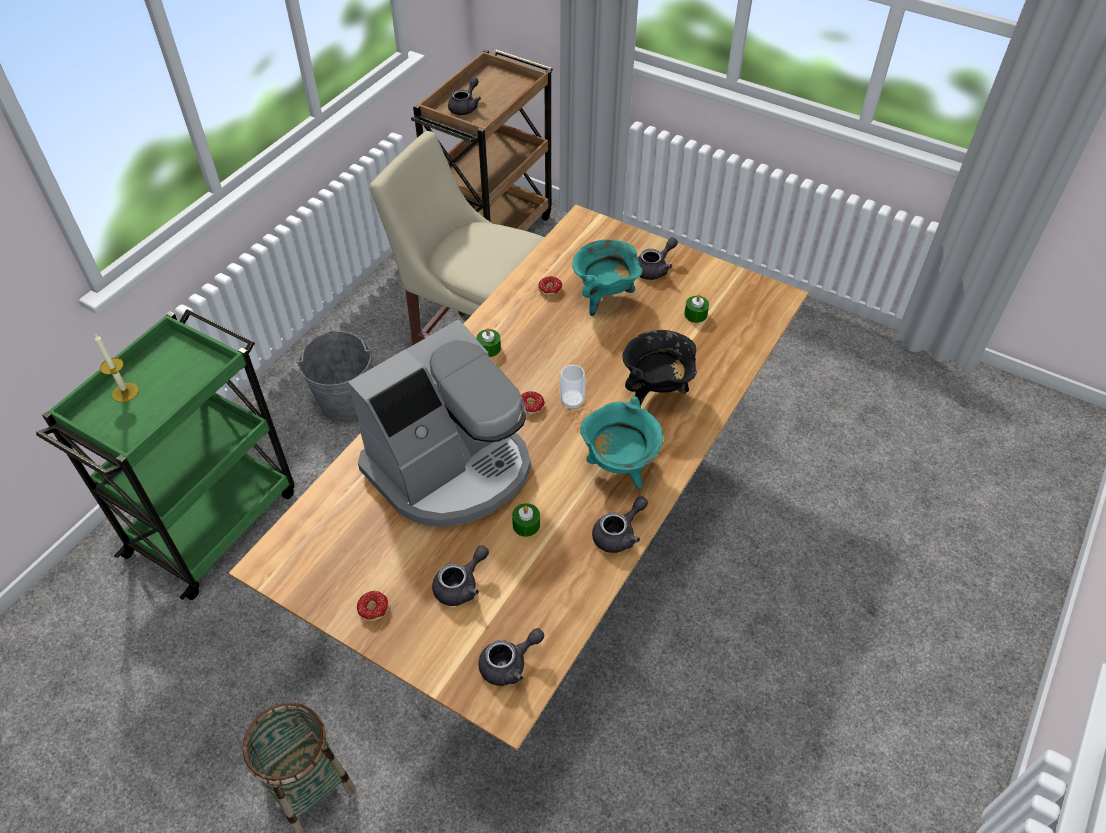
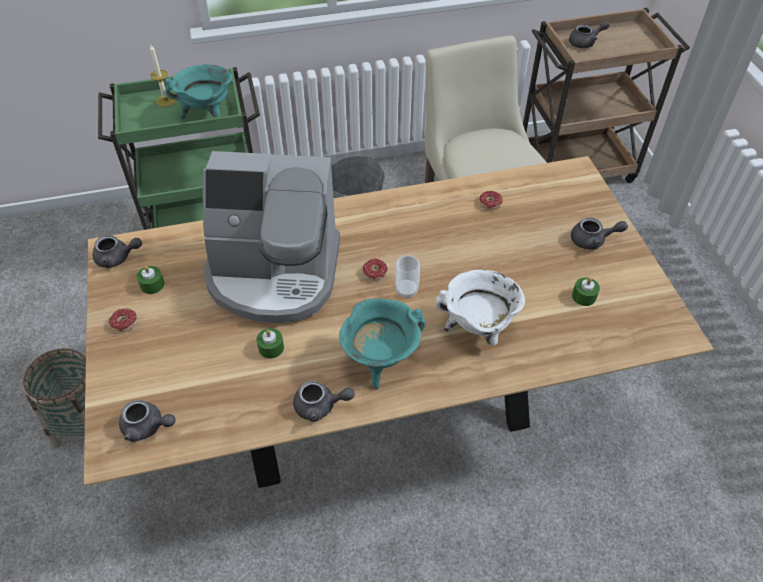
camera: 45 degrees right, 0 degrees up
(461, 585) = (186, 352): grey teapot -> grey teapot (117, 258)
(489, 348) = (396, 214): green candle -> green candle (152, 285)
(605, 297) = (525, 235): turquoise cooking pot -> turquoise cooking pot (207, 114)
(656, 391) = (477, 329): black cooking pot -> white cooking pot

